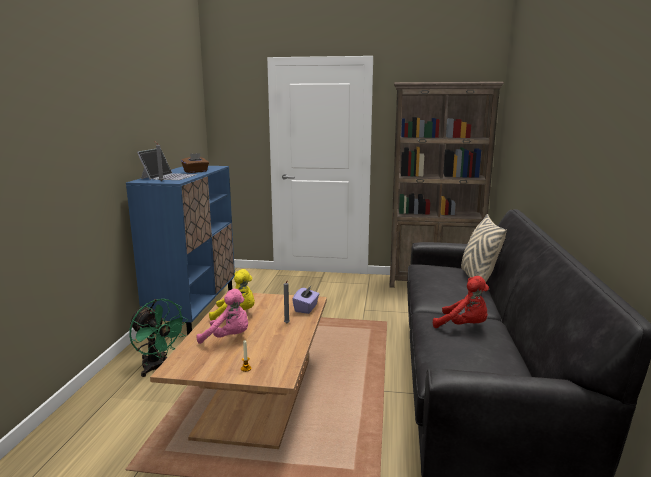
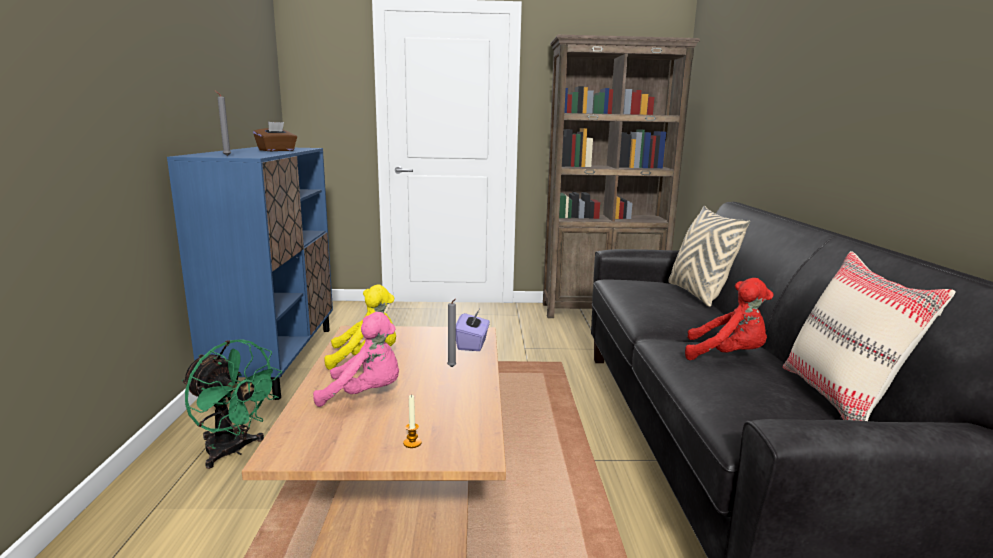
camera: 10 degrees left, 0 degrees up
(169, 176) = (238, 153): laptop -> none
(522, 361) = (840, 400): none -> beige pillow

